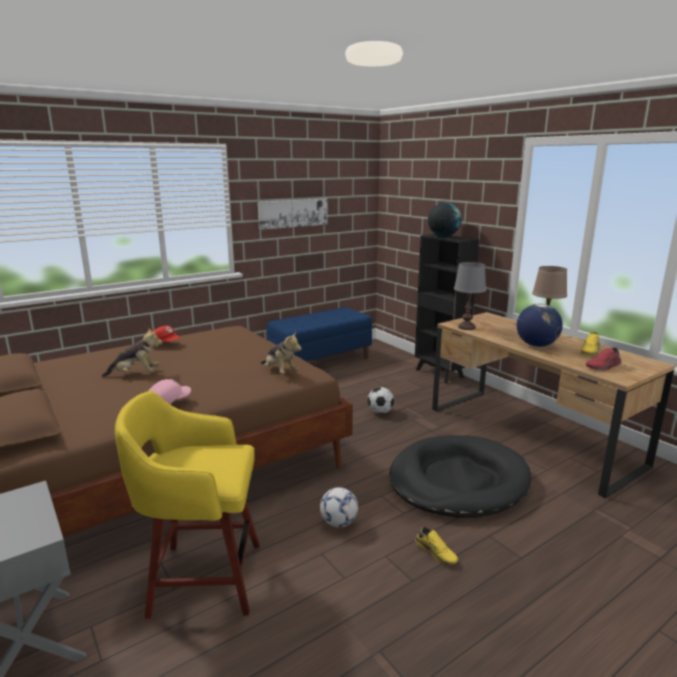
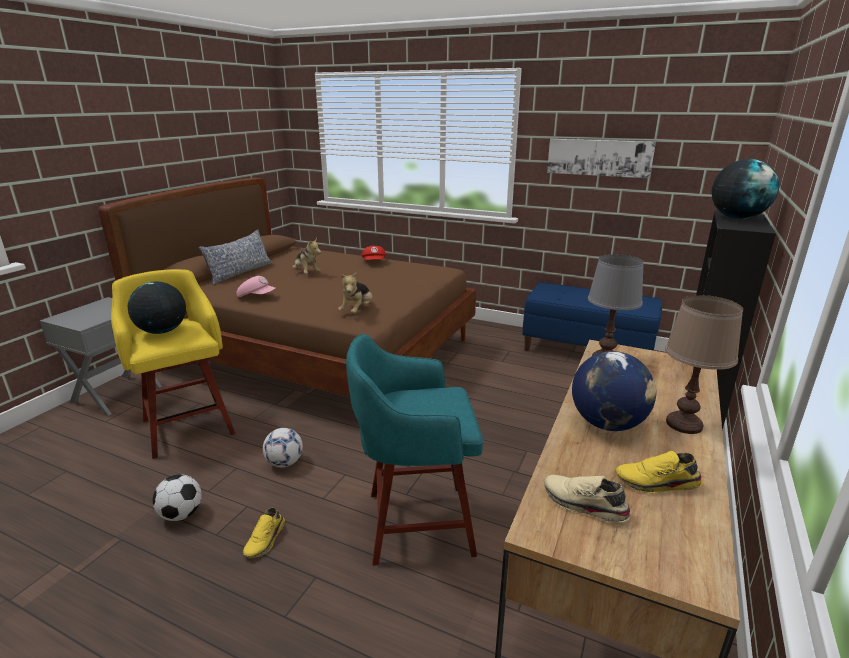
camera: 60 degrees right, 5 degrees up
(59, 404) = (240, 272): none -> pillow
(194, 465) = (162, 331): none -> globe
(380, 412) = (517, 423): football -> football (181, 514)
(458, 480) = (415, 523): black dog bed -> turquoise stool
(603, 367) = (583, 505): red shoe -> beige shoe

